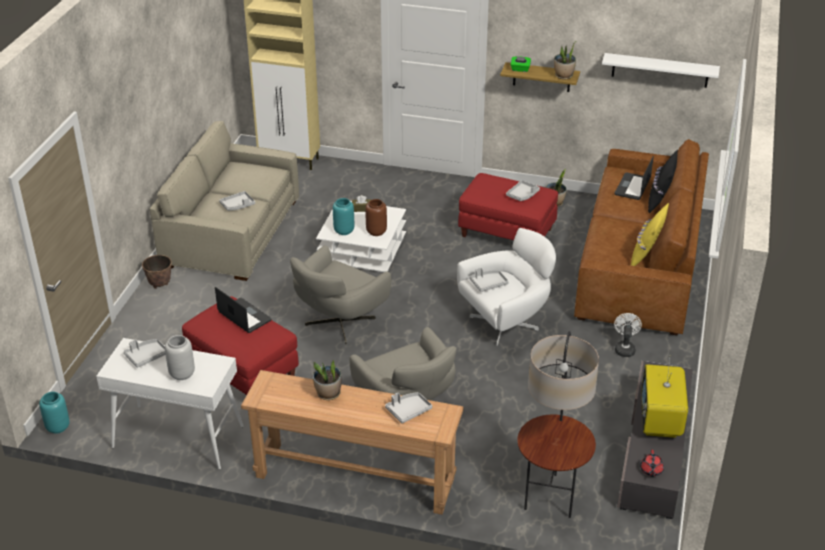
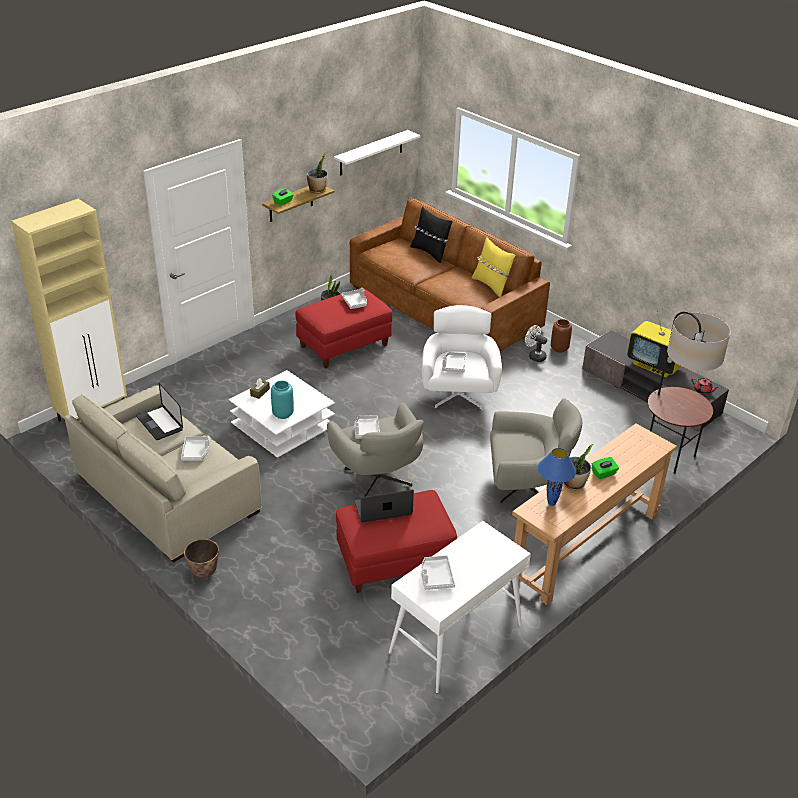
camera: 60 degrees left, 0 degrees up
(58, 427) = (373, 727): turquoise vase -> none
(182, 373) = (481, 561): grey vase -> none
(289, 389) = (552, 503): none -> blue table lamp
(359, 407) = (603, 474): none -> green tissue box
(376, 232) = (304, 397): brown vase -> brown vase (559, 348)
(408, 411) = (624, 451): grey tray -> grey tray (366, 431)
(632, 187) = (403, 254): laptop -> laptop (159, 423)

